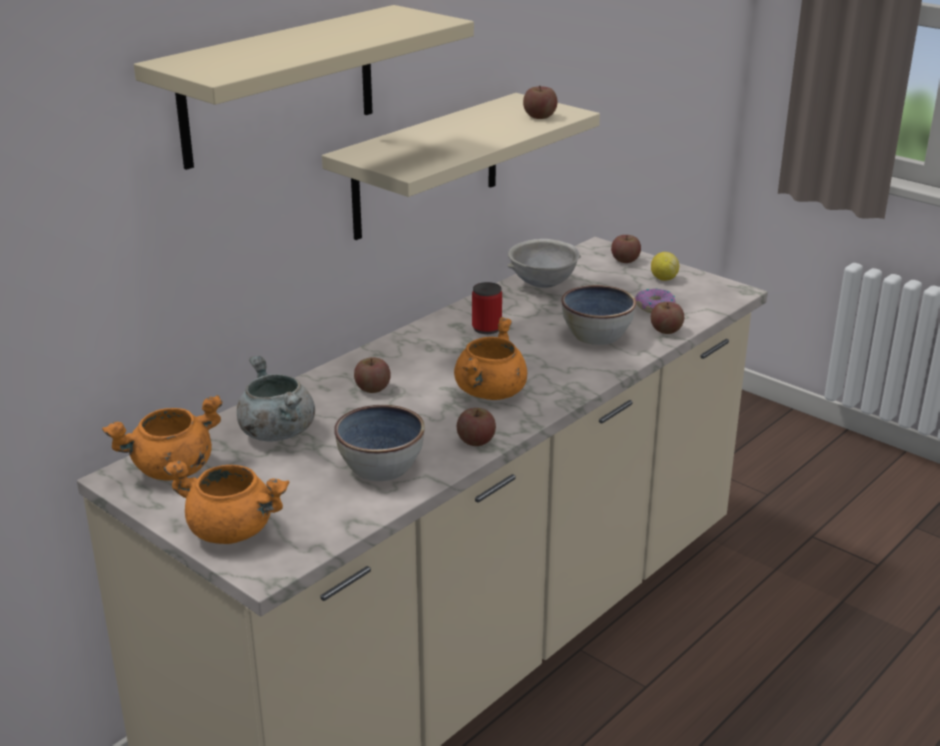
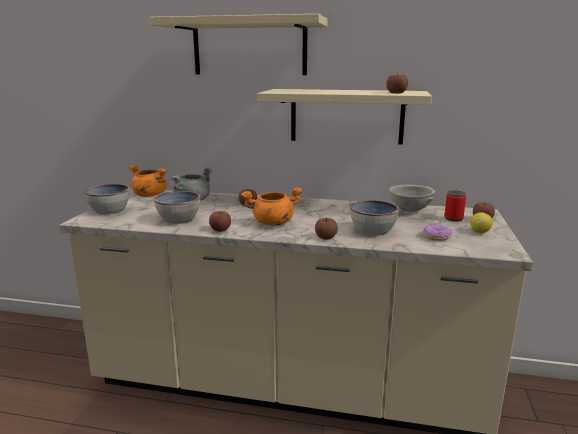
camera: 60 degrees right, 10 degrees down
(233, 530) = (110, 210): orange cooking pot -> bowl
(486, 328) = (339, 210): can -> can (453, 219)
(666, 330) = (411, 244): apple -> apple (326, 237)

